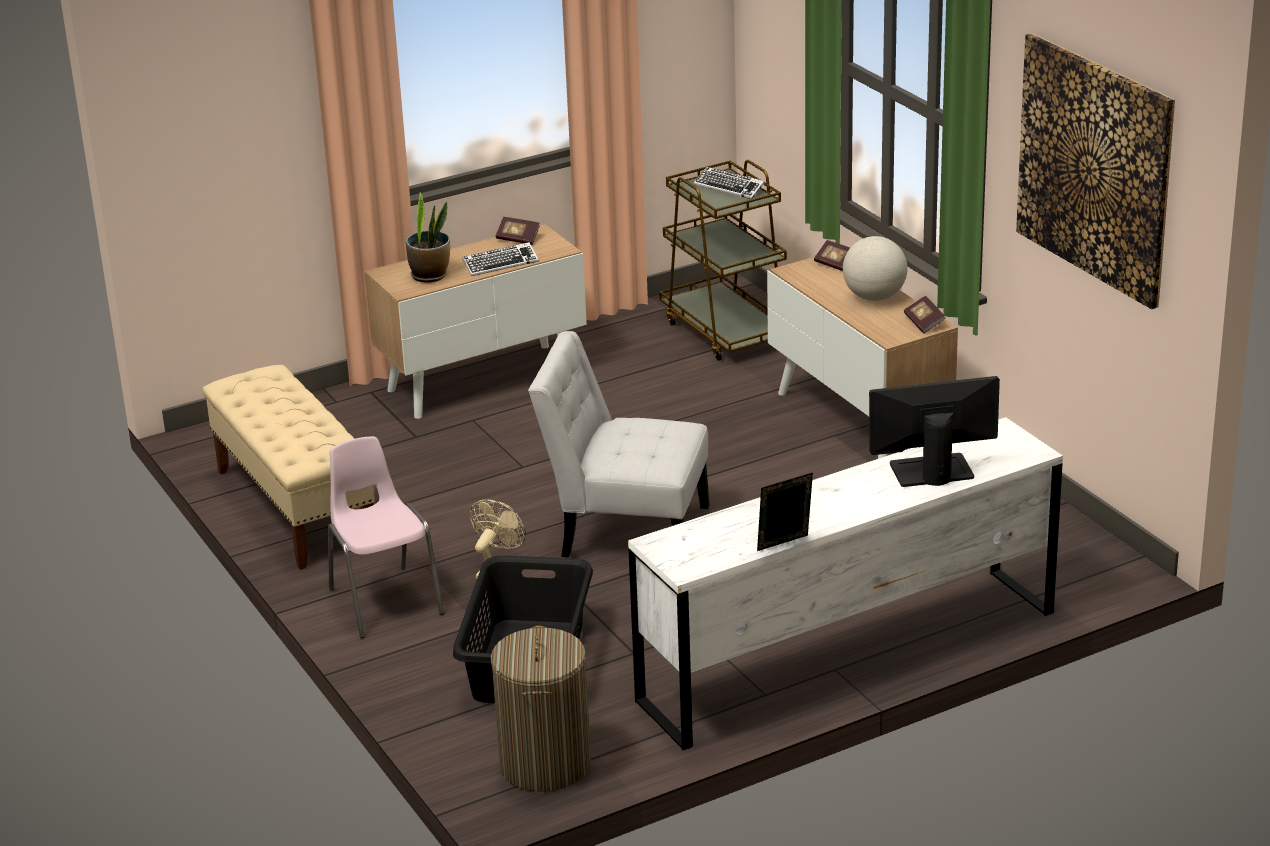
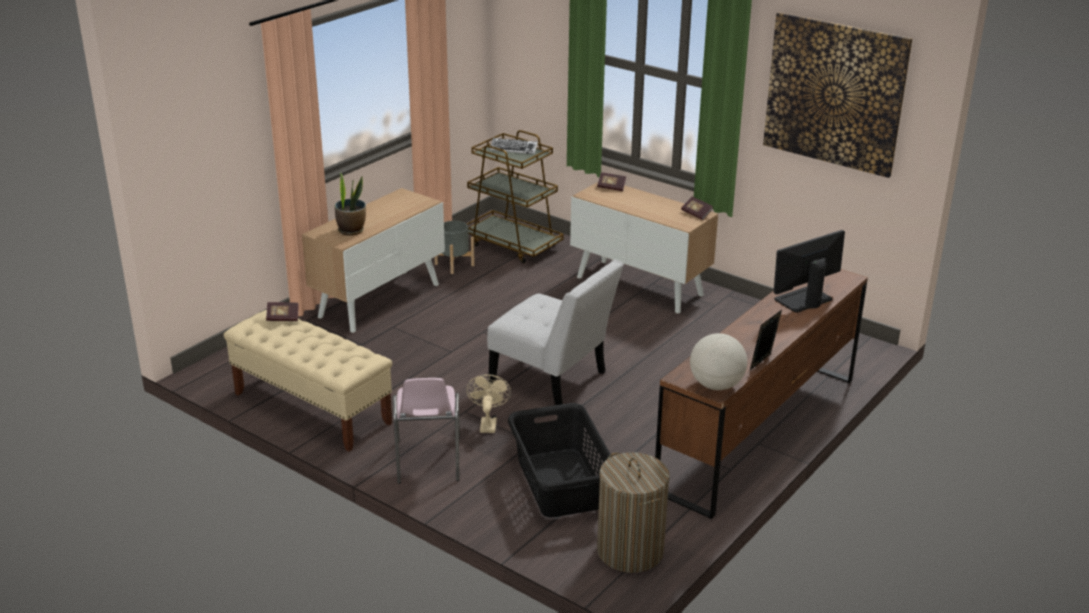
camera: 25 degrees left, 0 degrees up
(385, 601) = (427, 461): pink chair -> pink chair turned 135 degrees counterclockwise
(500, 264) = (394, 216): keyboard -> none
(518, 239) = (392, 199): book -> book (283, 318)
(621, 347) = (454, 264): none -> grey planter
(626, 530) = (553, 380): white chair -> white chair turned 135 degrees counterclockwise
(848, 655) = (758, 432): white dresser -> brown dresser
(874, 297) = (652, 203): globe -> globe (716, 385)

